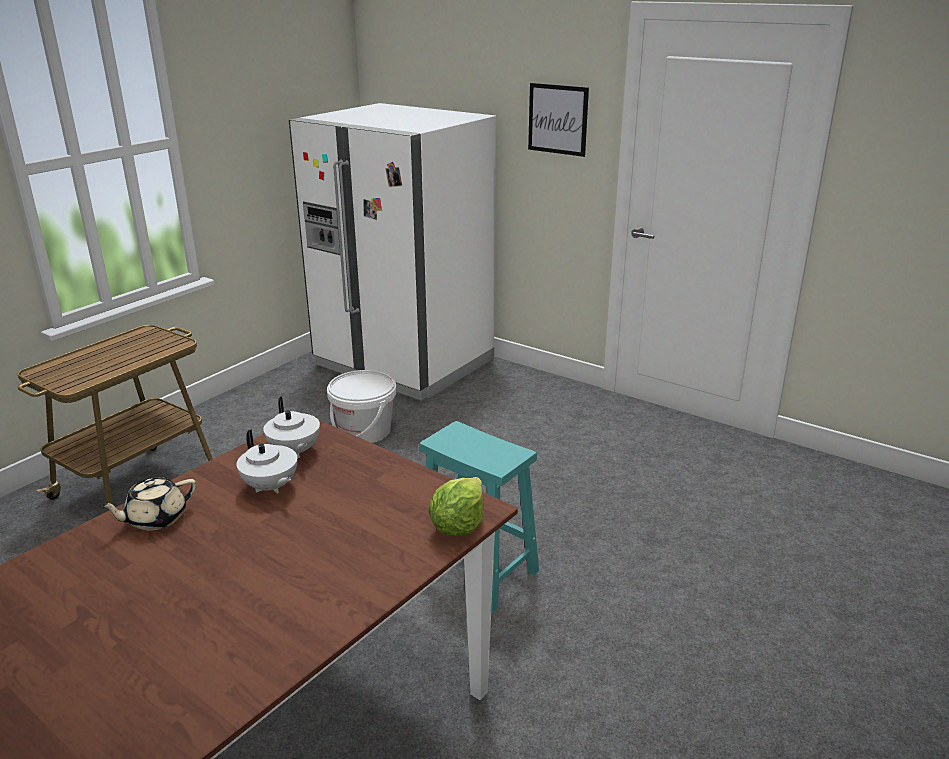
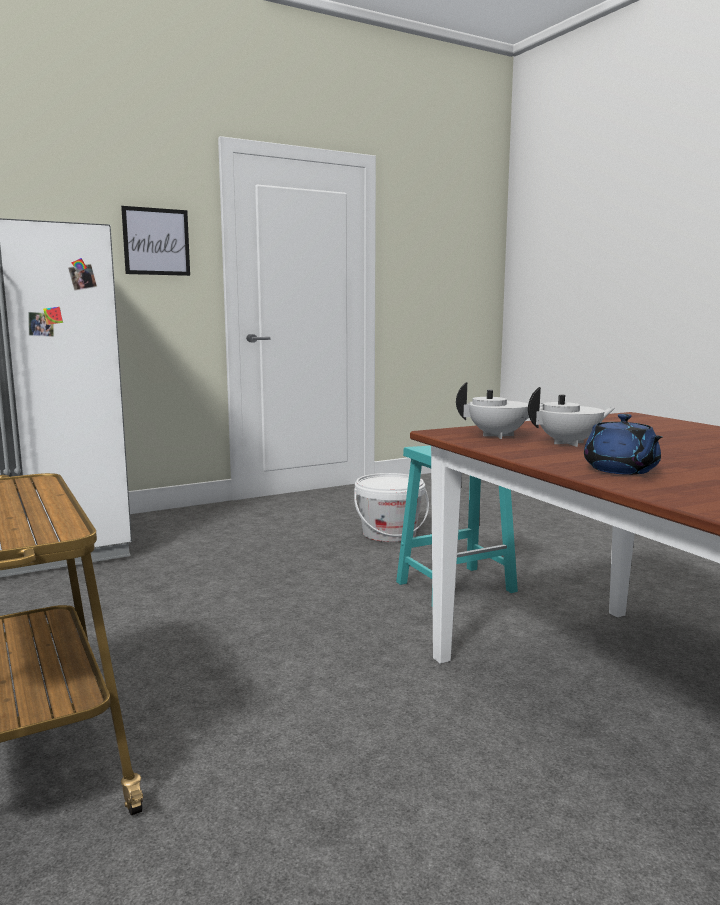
camera: 65 degrees left, 15 degrees down
(155, 519) = (621, 470): beige teapot -> blue teapot
(364, 431) = (141, 592): white bucket -> white bucket (389, 533)
(458, 525) = (656, 419): lettuce -> none

